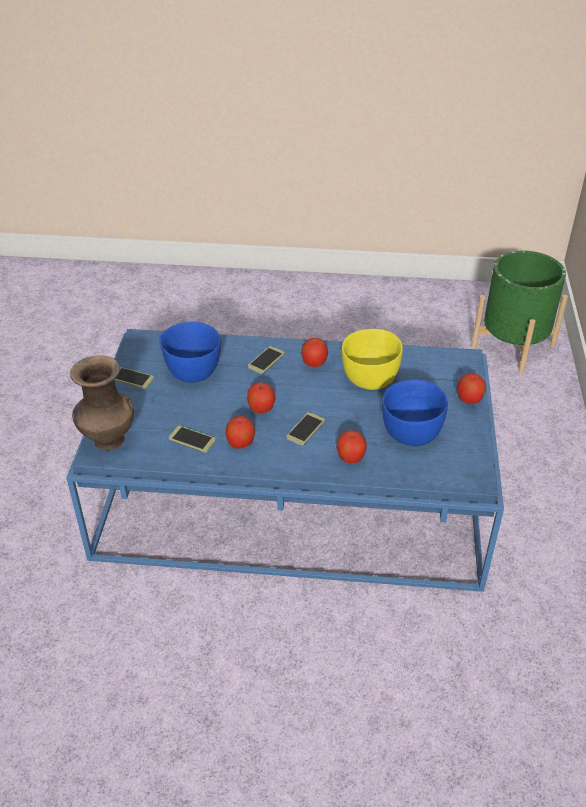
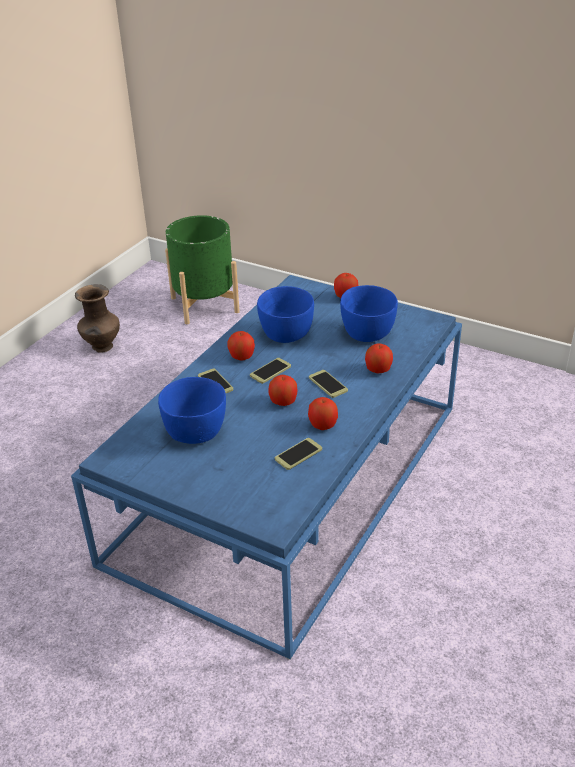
camera: 65 degrees left, 5 degrees down
(108, 441) = (262, 514): brown vase -> brown vase (102, 347)
(132, 378) = (172, 477): phone -> phone (270, 371)
(369, 379) = (286, 335): yellow bowl -> blue bowl

